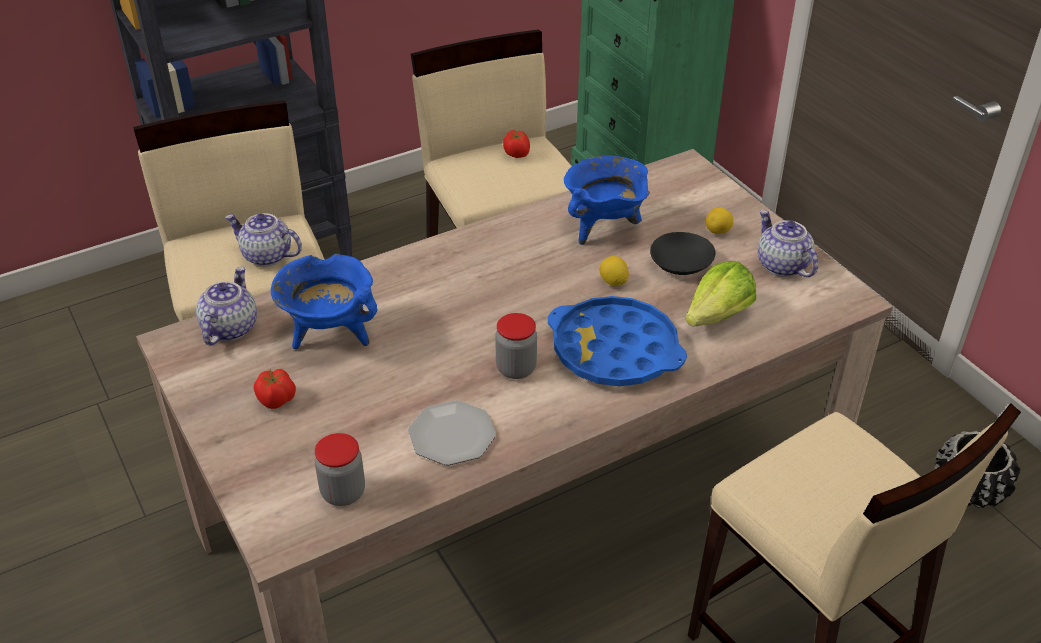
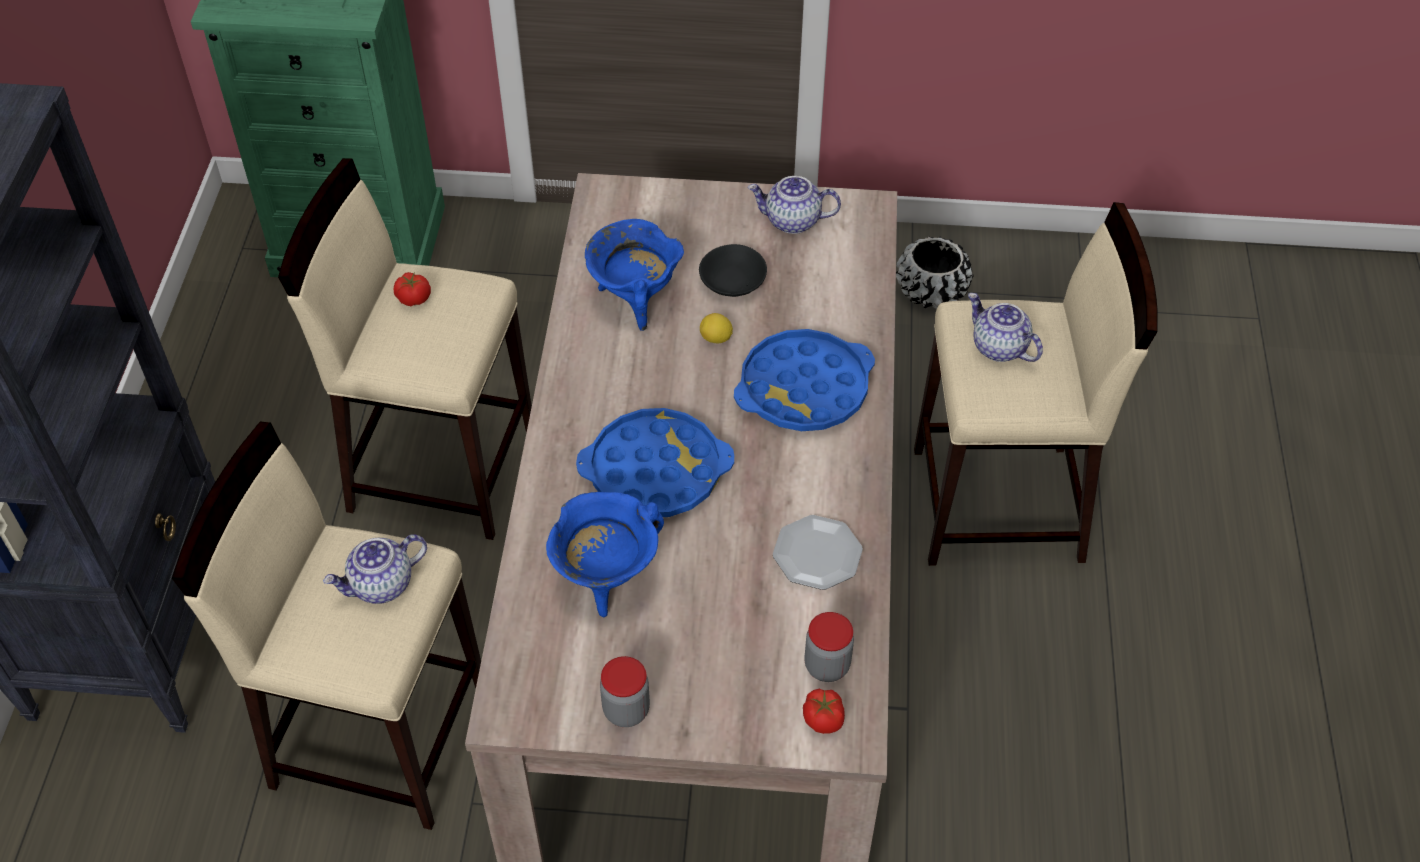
camera: 55 degrees left, 10 degrees up
(229, 327) = (524, 656): teapot -> teapot (998, 347)
(277, 400) = (666, 662): tomato -> tomato (823, 719)
(452, 312) = (655, 471): none -> blue tray
(516, 368) = (770, 467): jar -> jar (626, 710)
(718, 231) = (712, 231): lemon -> none
(718, 316) = (818, 299): lettuce -> none

